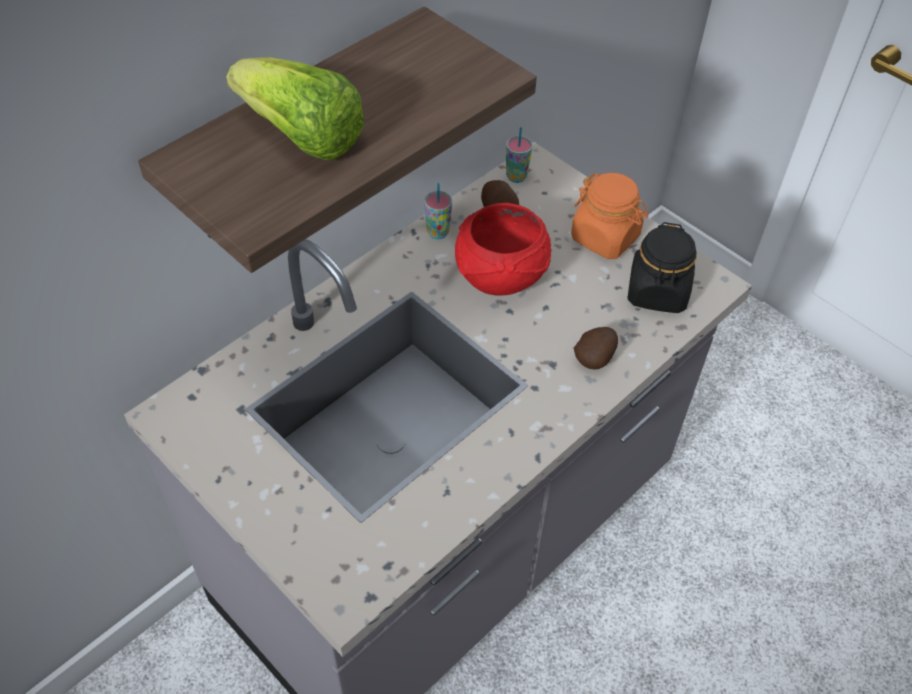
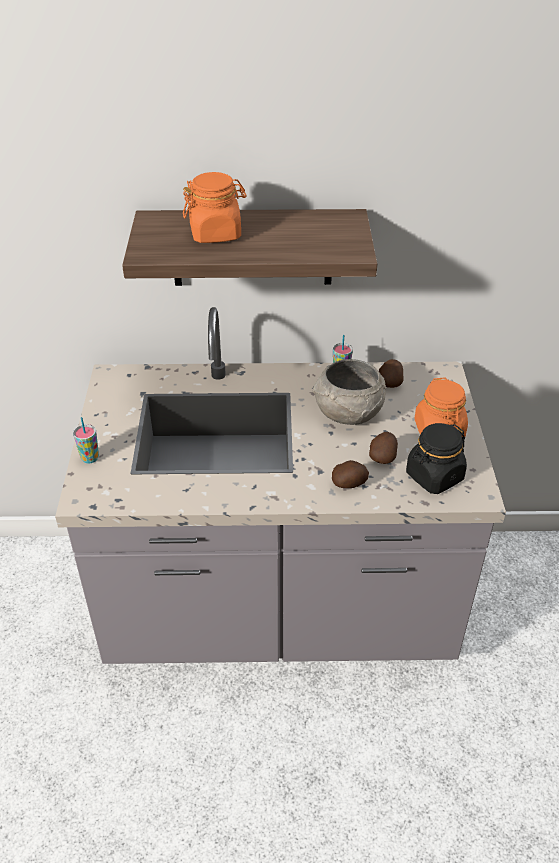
camera: 45 degrees right, 10 degrees down
(301, 137) = (216, 233): lettuce -> orange jar
(499, 276) = (347, 413): red bowl -> grey bowl
(516, 177) = (424, 372): cup -> cup (90, 458)
(589, 303) = (383, 456): none -> potato

